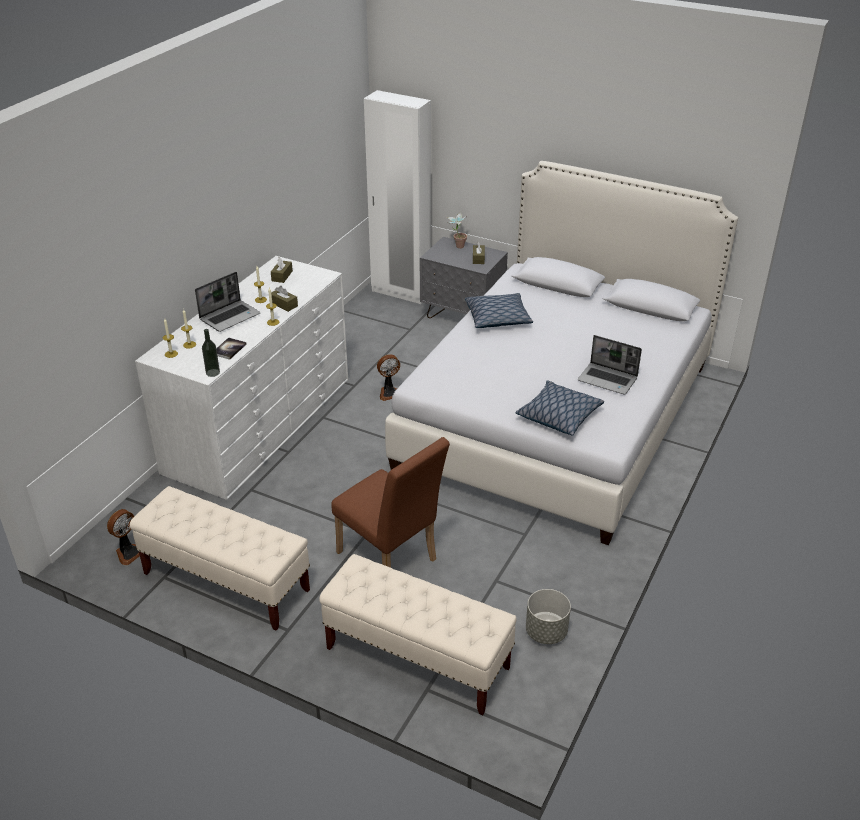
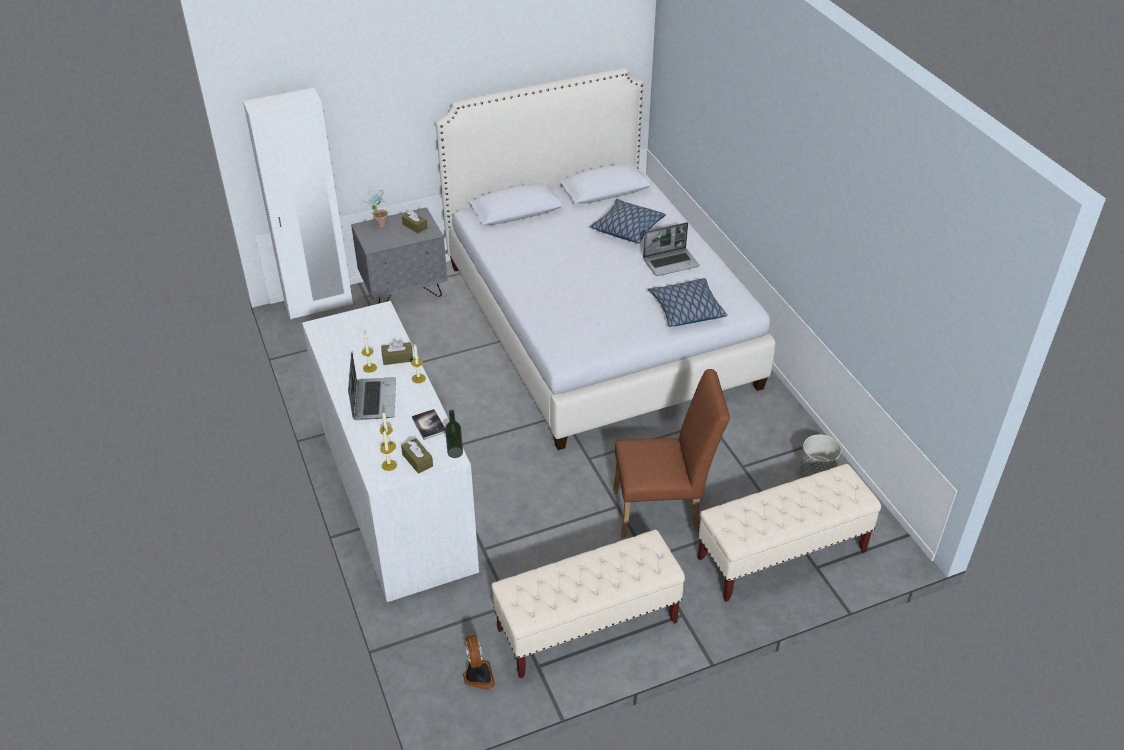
camera: 50 degrees left, 5 degrees up
(282, 276) = (346, 336): brown tissue box -> brown tissue box (417, 460)
(389, 393) = (454, 393): fan -> none
(497, 318) = (524, 265): pillow -> pillow (627, 228)

